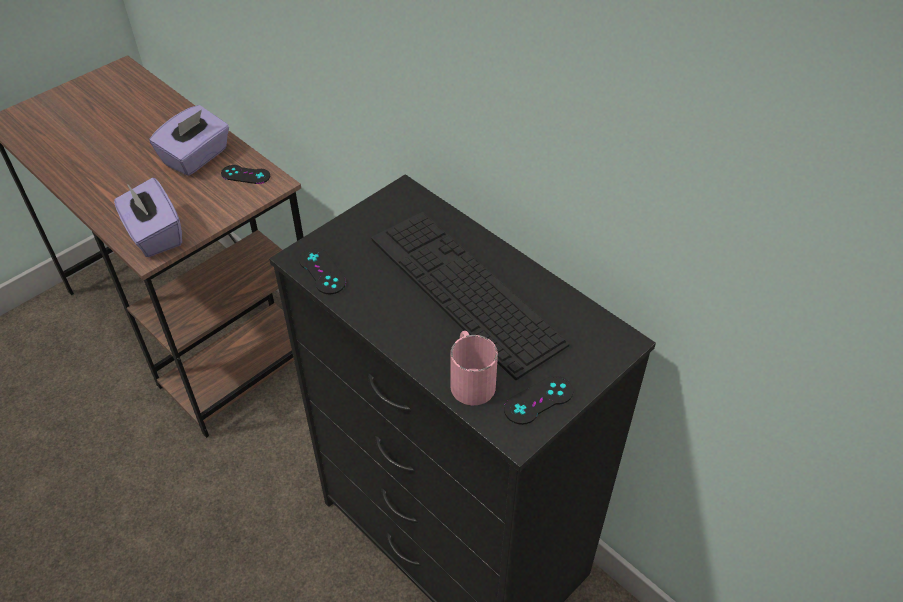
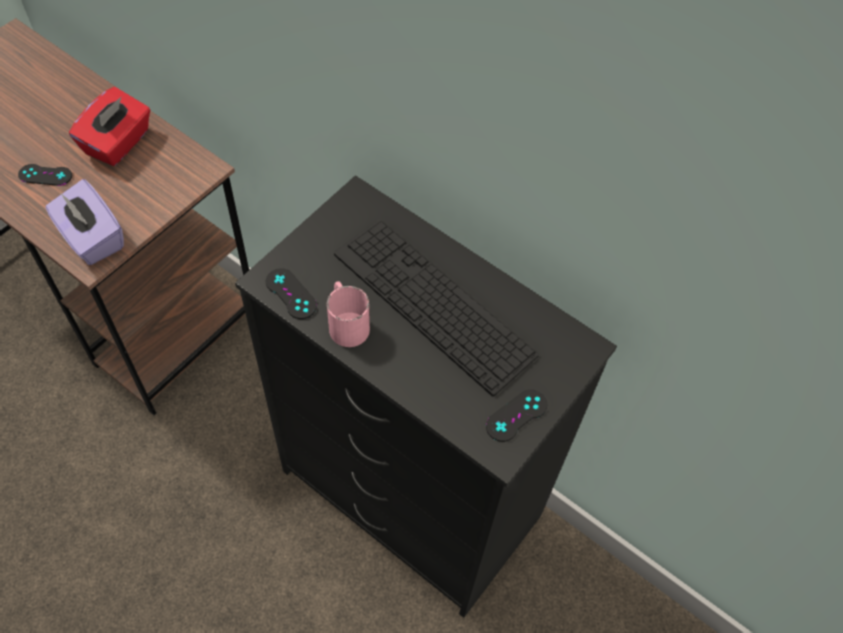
camera: 10 degrees left, 10 degrees up
(197, 157) = (118, 143): purple tissue box -> red tissue box
(245, 175) = (174, 161): black game controller -> black game controller (45, 175)
(470, 379) = (450, 399): pink mug -> pink mug (346, 322)

